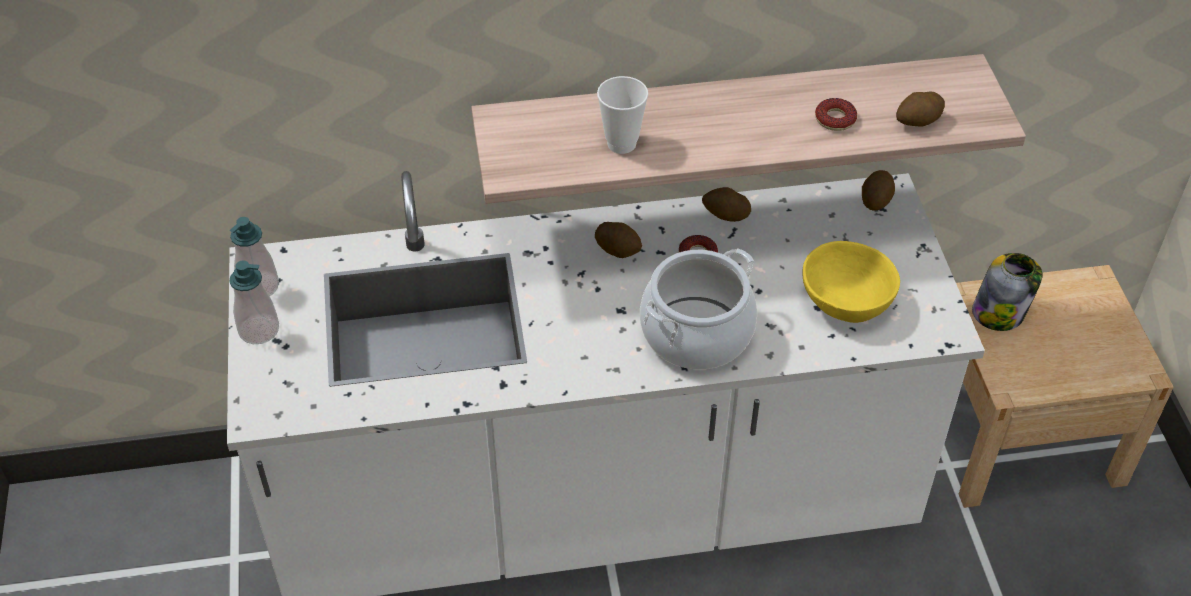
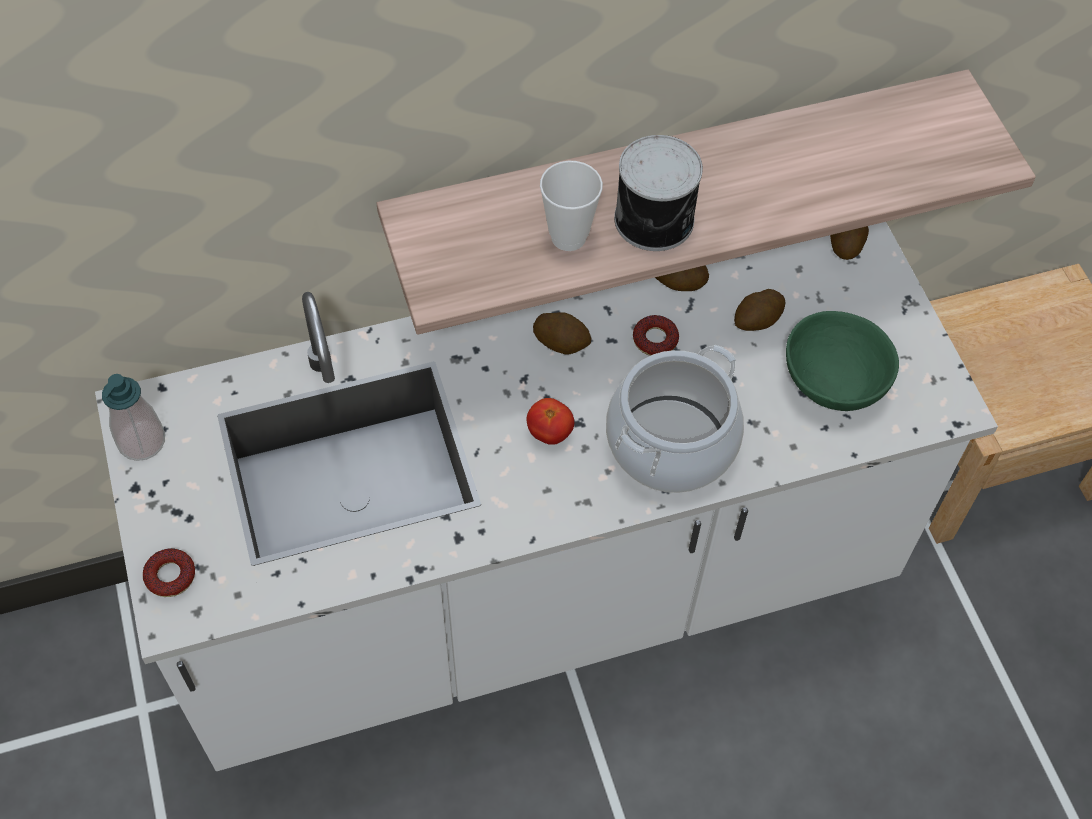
camera: 10 degrees left, 10 degrees up
(259, 330) = (152, 501): soap dispenser -> none
(595, 315) = (550, 433): none -> tomato
(696, 138) = (656, 220): none -> can
(835, 119) = (814, 176): donut -> donut (170, 576)
(846, 303) = (834, 383): yellow bowl -> green bowl
(917, 121) = (909, 170): potato -> potato (757, 321)
(999, 313) = (970, 336): jar -> none

